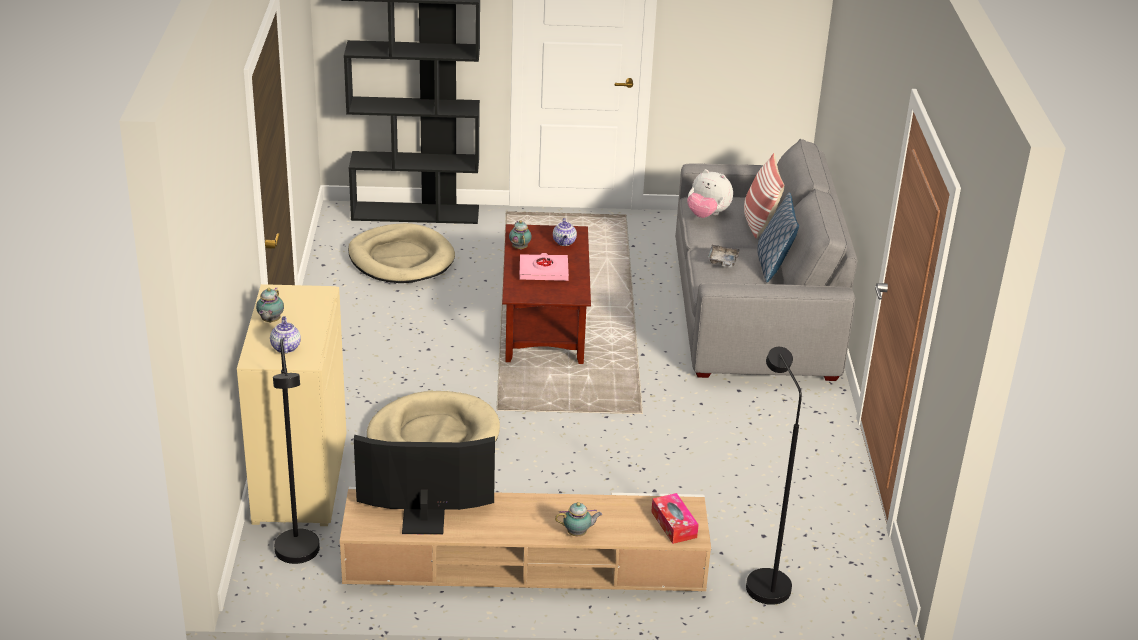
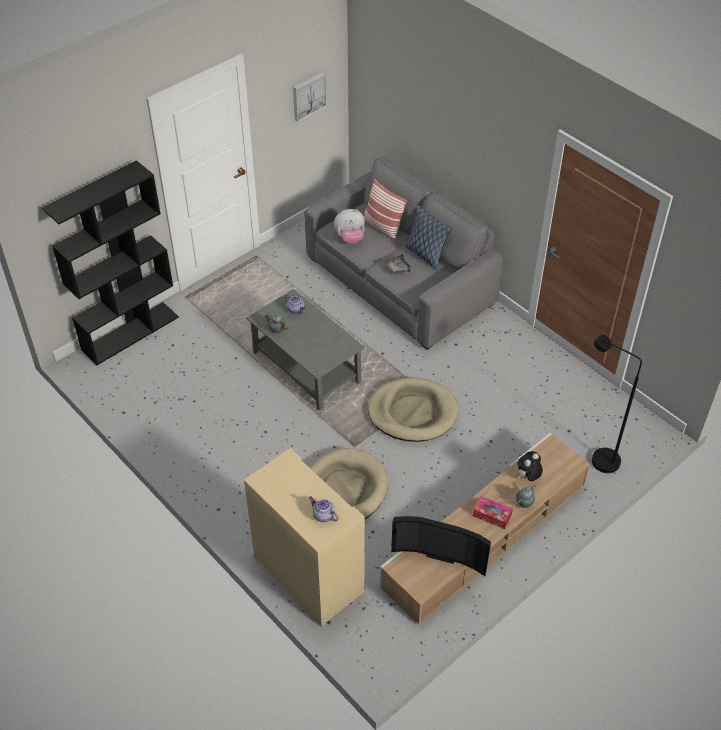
camera: 40 degrees left, 15 degrees up
(270, 321) = (288, 503): teapot -> none
(298, 557) = (373, 627): black floor lamp -> none
(401, 259) = (166, 375): beige dog bed -> beige dog bed (412, 412)
(424, 515) = (441, 553): television -> television turned 120 degrees counterclockwise
(543, 271) = (311, 339): pink book -> none
(545, 324) = (307, 368): brown coffee table -> grey coffee table
(617, 515) = (528, 477): none -> plush toy
(674, 524) = (559, 462): tissue box -> tissue box (492, 515)
(756, 29) = (308, 96): none -> picture

